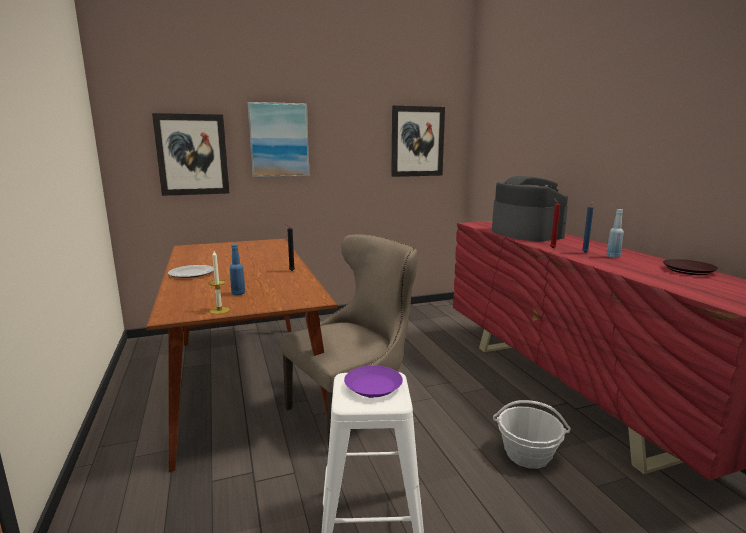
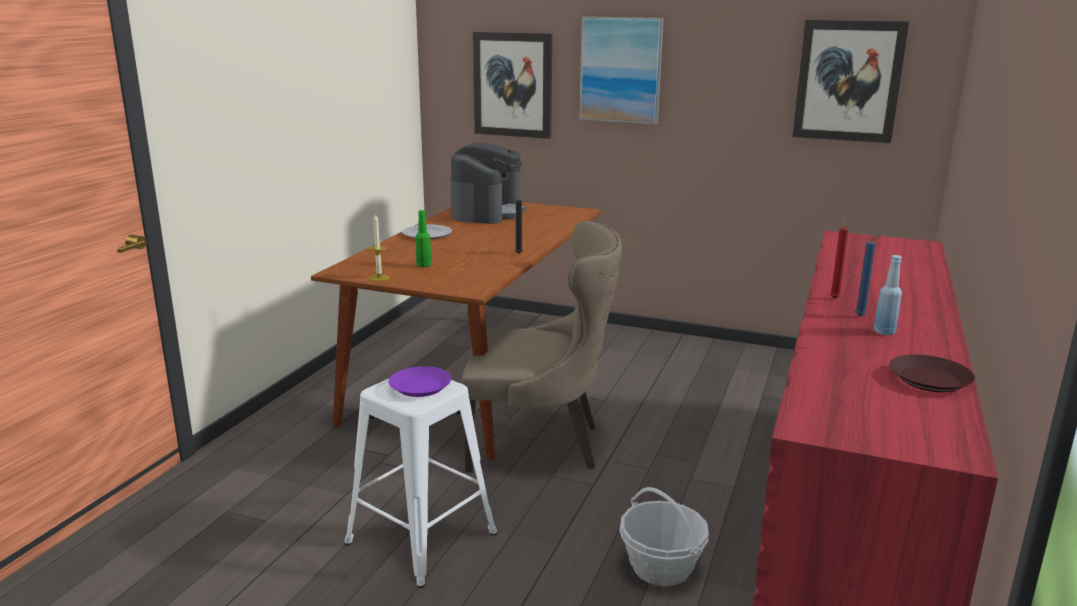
camera: 40 degrees right, 5 degrees up
(238, 293) = (423, 265): blue bottle -> green bottle
(525, 233) = (874, 269): coffee machine -> coffee machine (487, 212)

